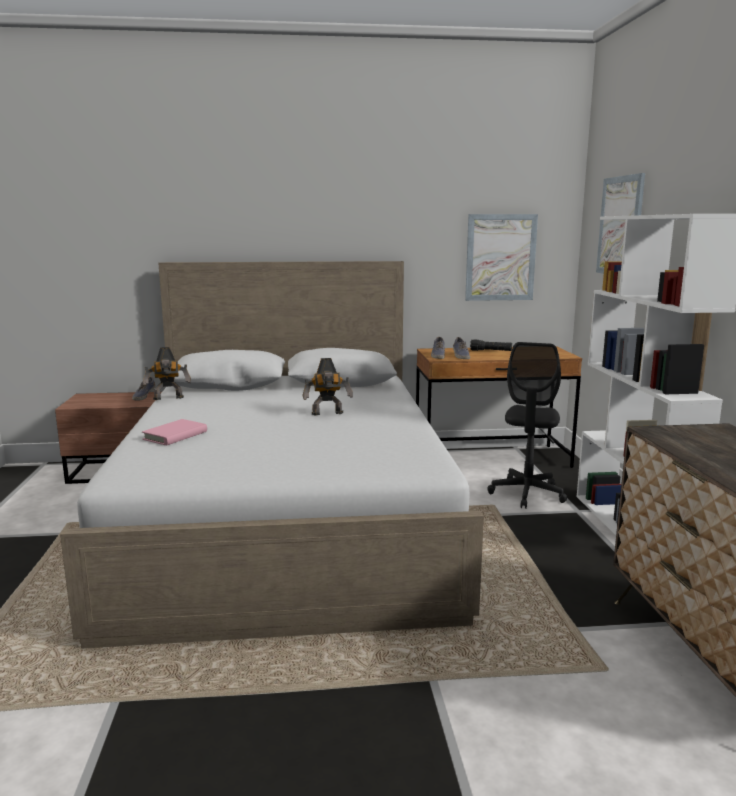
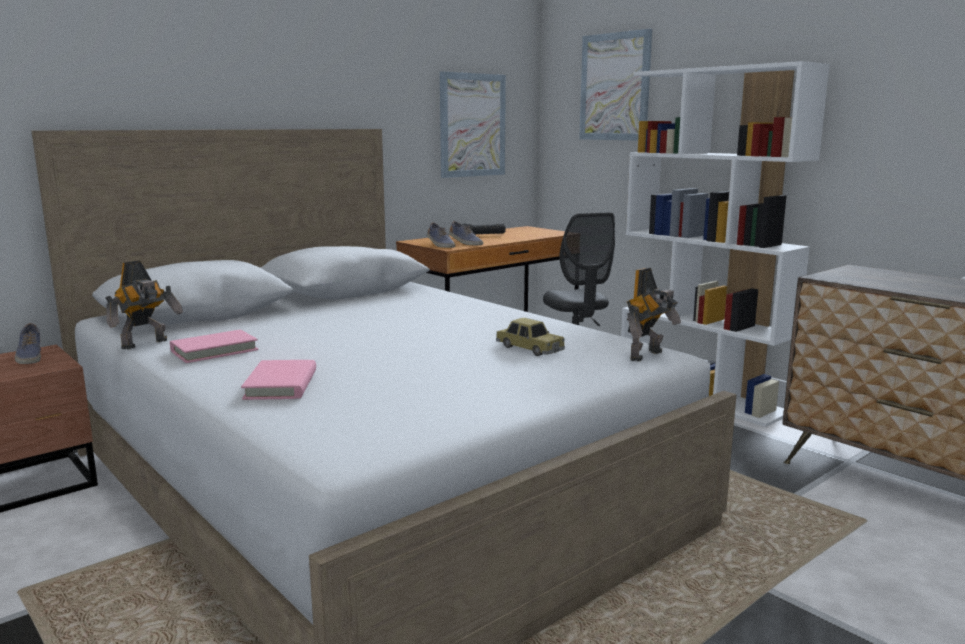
camera: 35 degrees left, 0 degrees up
(189, 409) = (214, 350): none -> pink book
(328, 414) = (420, 324): toy robot -> toy robot (648, 356)
(353, 444) = (529, 348): none -> toy car

